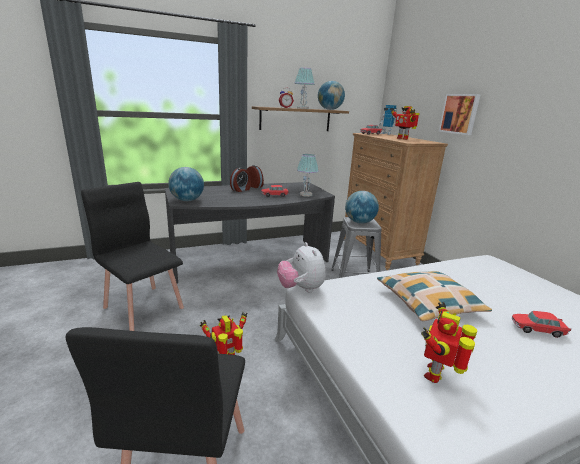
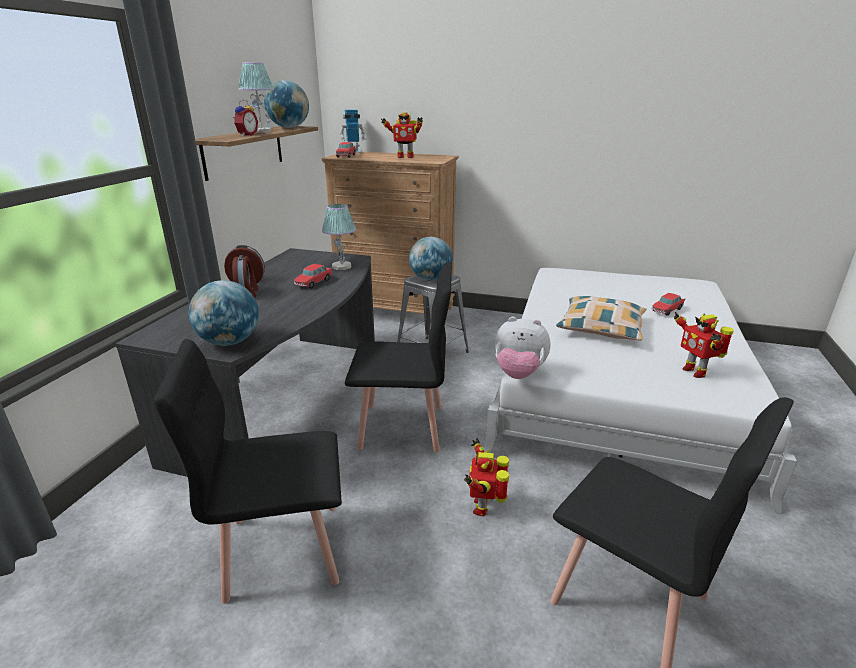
camera: 50 degrees left, 5 degrees up
(268, 300) = (402, 427): none -> black chair
(459, 114) = (464, 118): picture -> none

